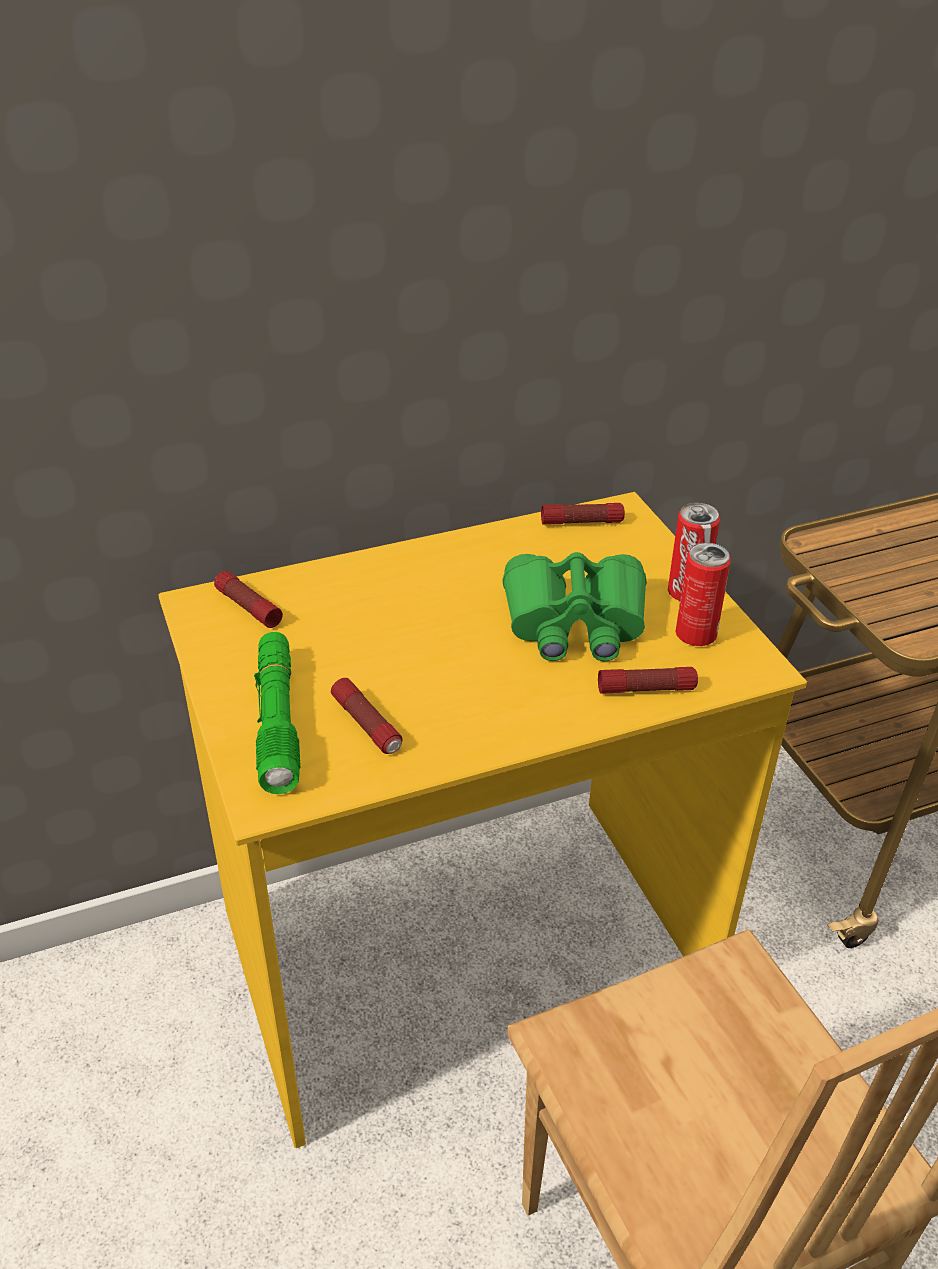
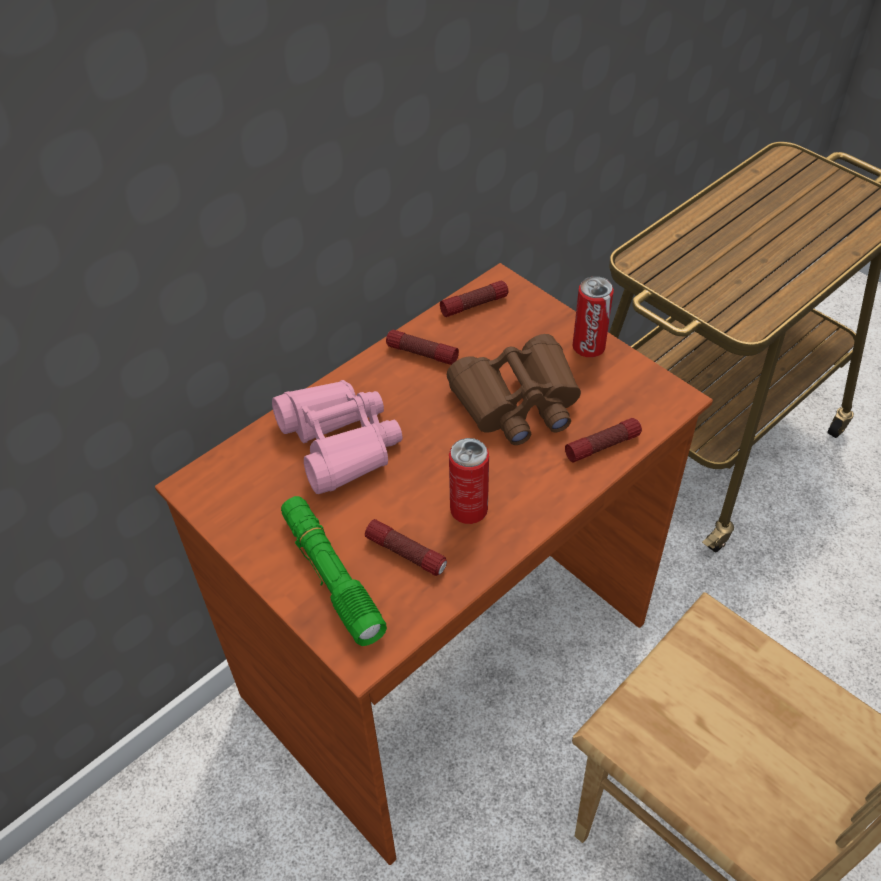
camera: 20 degrees left, 10 degrees up
(248, 607) = (243, 475): flashlight -> flashlight (422, 354)
(361, 607) = (340, 443): none -> pink binoculars
(466, 958) = (449, 662): yellow desk -> brown desk
(574, 622) = (517, 402): green binoculars -> brown binoculars
(695, 635) = (614, 384): can -> can (468, 510)

